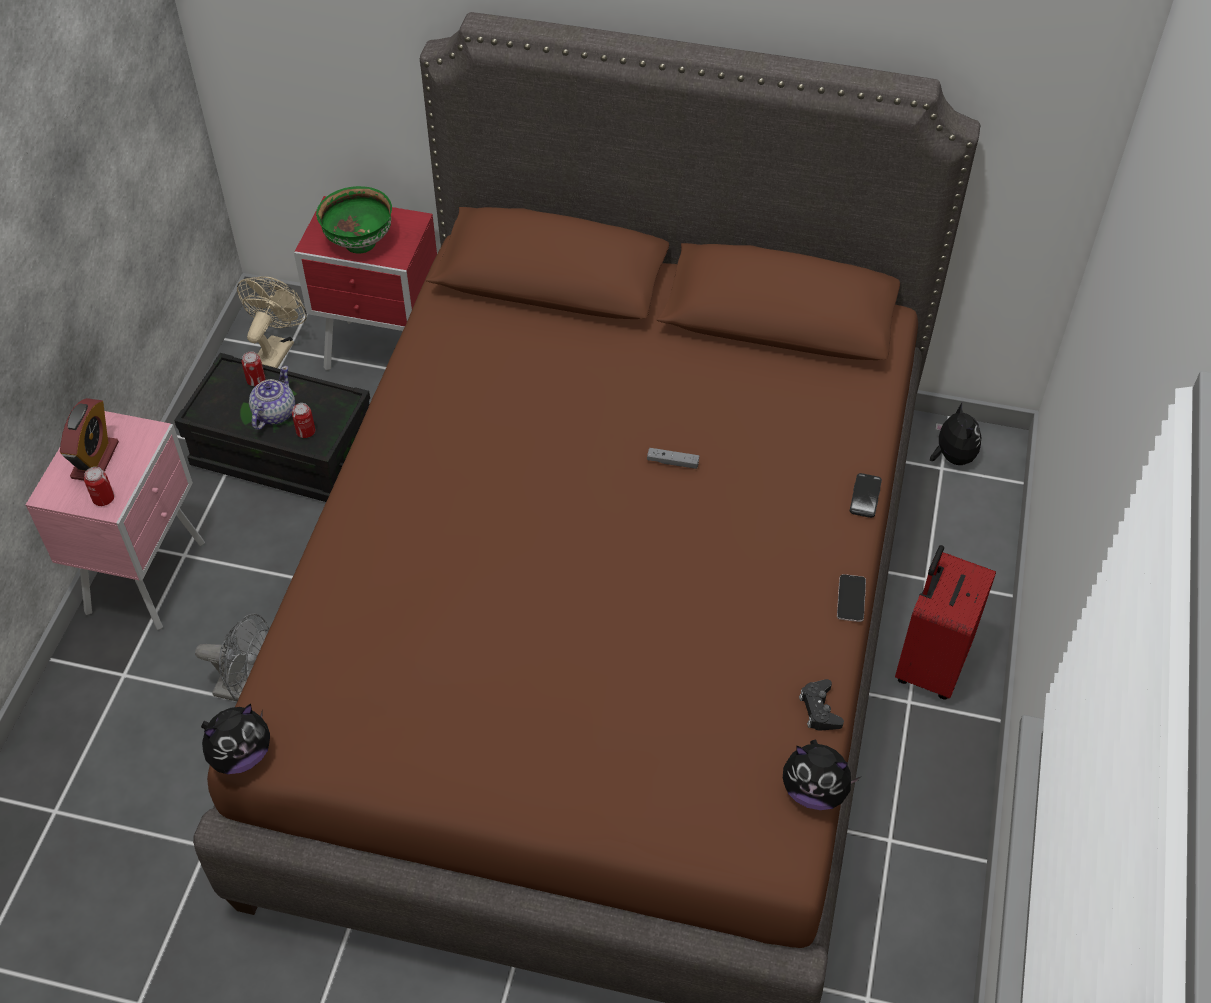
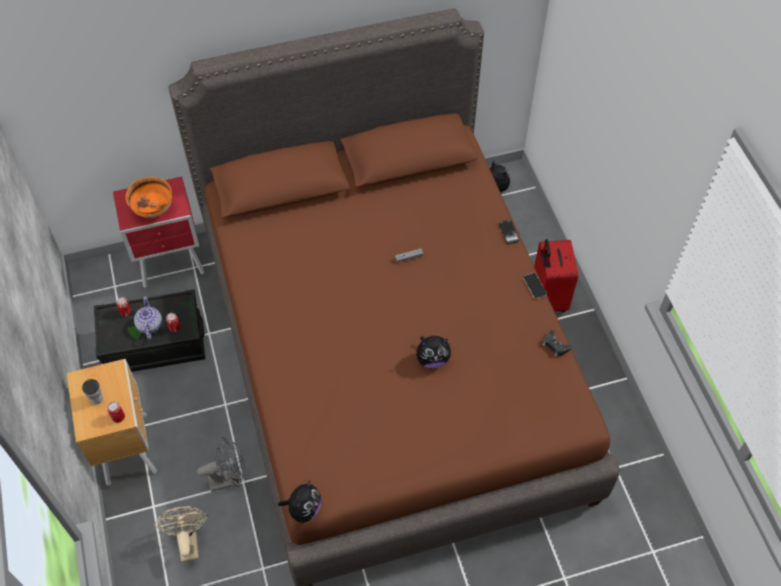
camera: 30 degrees left, 5 degrees up
(95, 460) = (97, 399): alarm clock -> cup
(149, 576) = (128, 447): pink nightstand -> brown nightstand
(276, 349) = (108, 288): beige fan -> beige fan (188, 541)
(359, 243) = (153, 210): green bowl -> orange bowl
(814, 791) = (577, 384): plush toy -> plush toy (432, 359)

